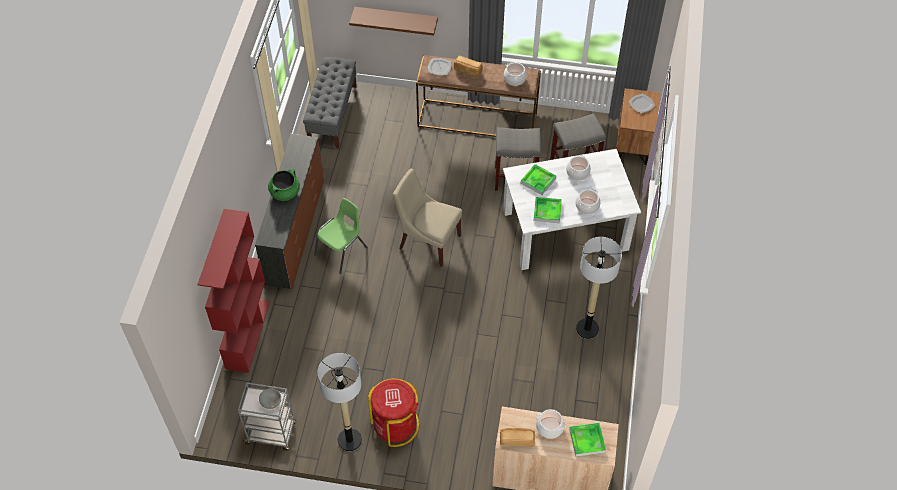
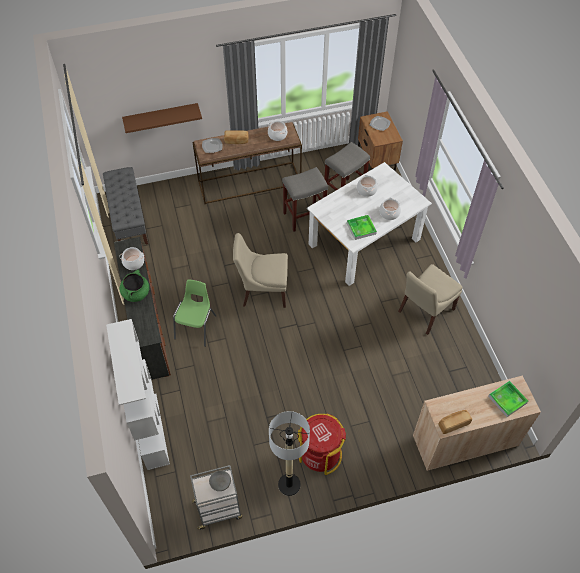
camera: 25 degrees left, 0 degrees up
(247, 334) = (151, 430): red bookcase -> white bookcase
(538, 181) = (340, 207): tray -> none
(549, 427) = (472, 402): cooking pot -> cooking pot (133, 263)
(587, 328) = (425, 311): floor lamp -> beige chair

